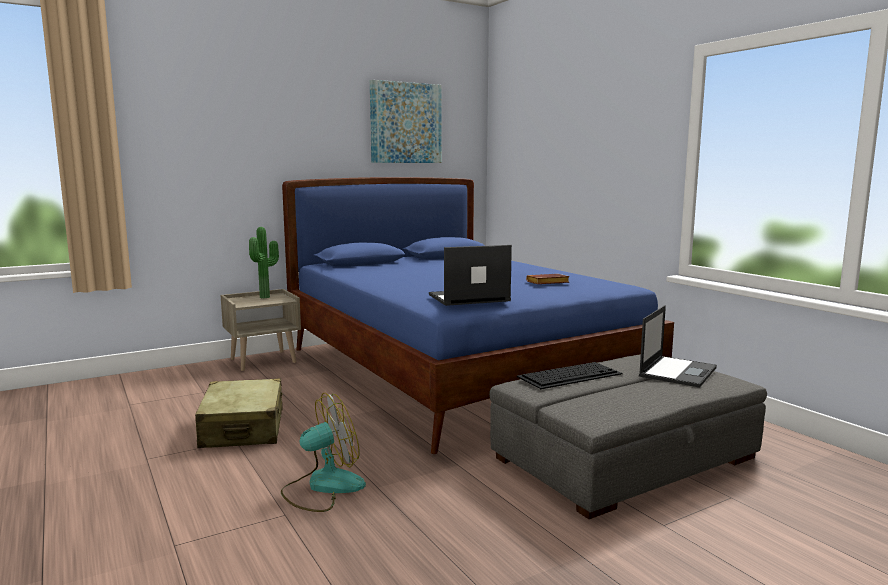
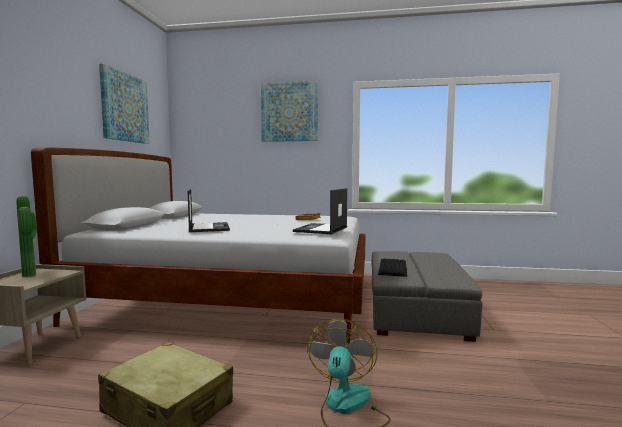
camera: 50 degrees left, 5 degrees down
(456, 371) = (235, 299): blue bed -> white bed
(606, 108) = (289, 112): none -> picture
(678, 371) = (415, 254): laptop -> laptop (209, 228)

